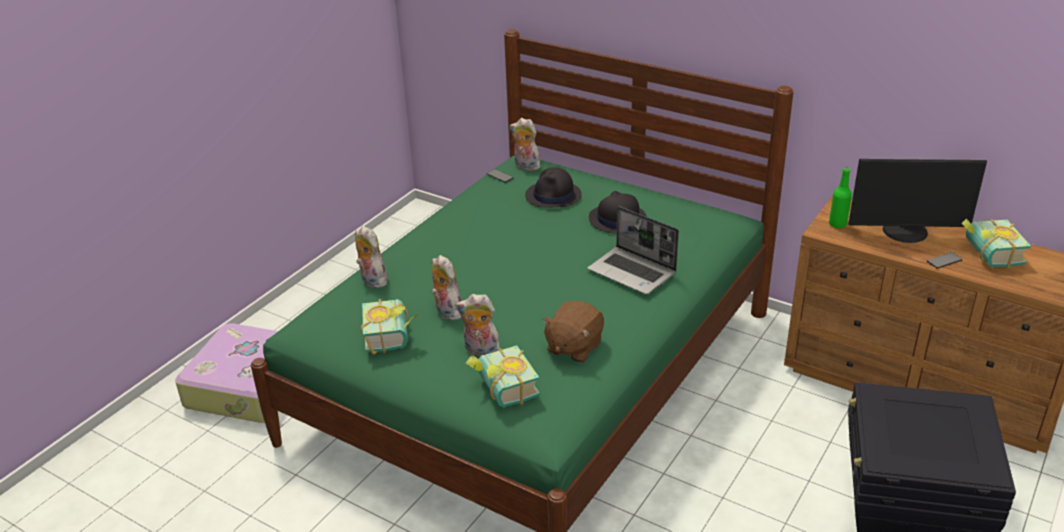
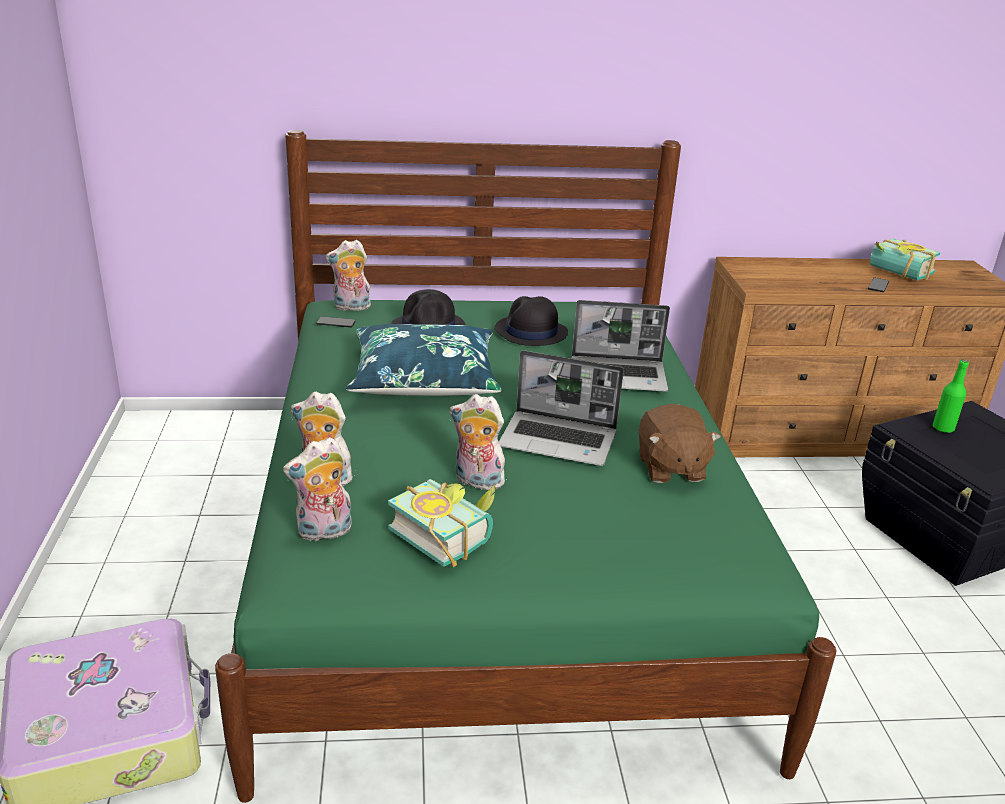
camera: 40 degrees left, 5 degrees down
(480, 351) = (579, 511): plush toy -> plush toy (323, 532)
(501, 390) = (665, 544): book -> none
(502, 233) = (424, 378): none -> blue pillow
(528, 304) = (559, 440): none -> laptop
(837, 224) = (759, 278): green bottle -> green bottle (943, 428)
(905, 232) = (817, 272): monitor -> none

